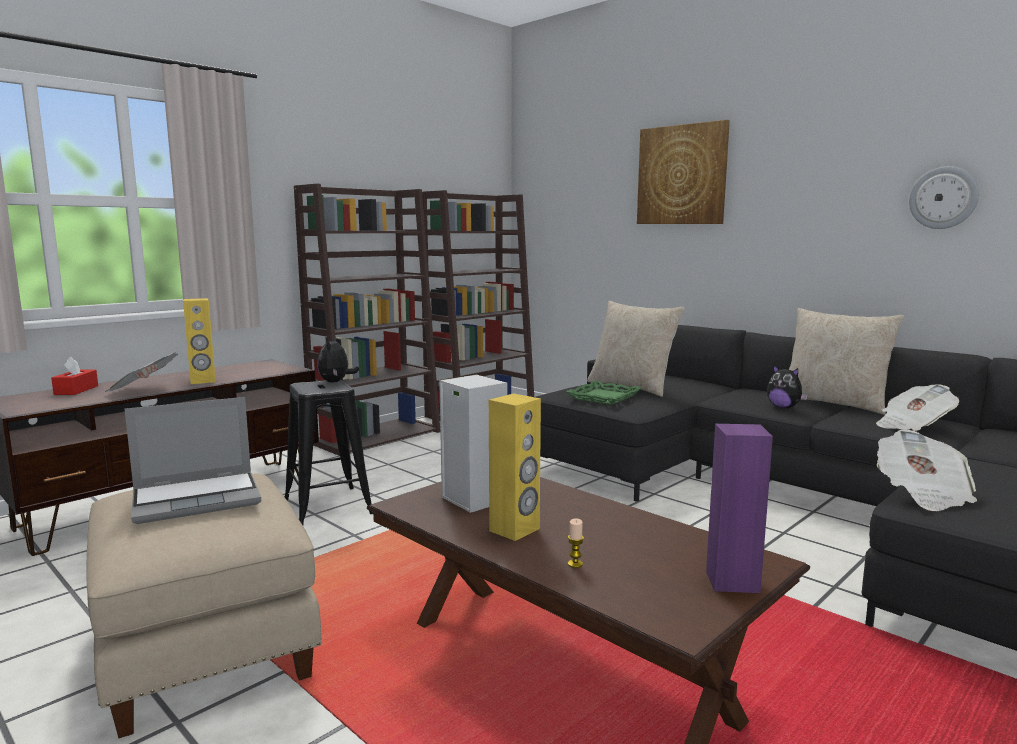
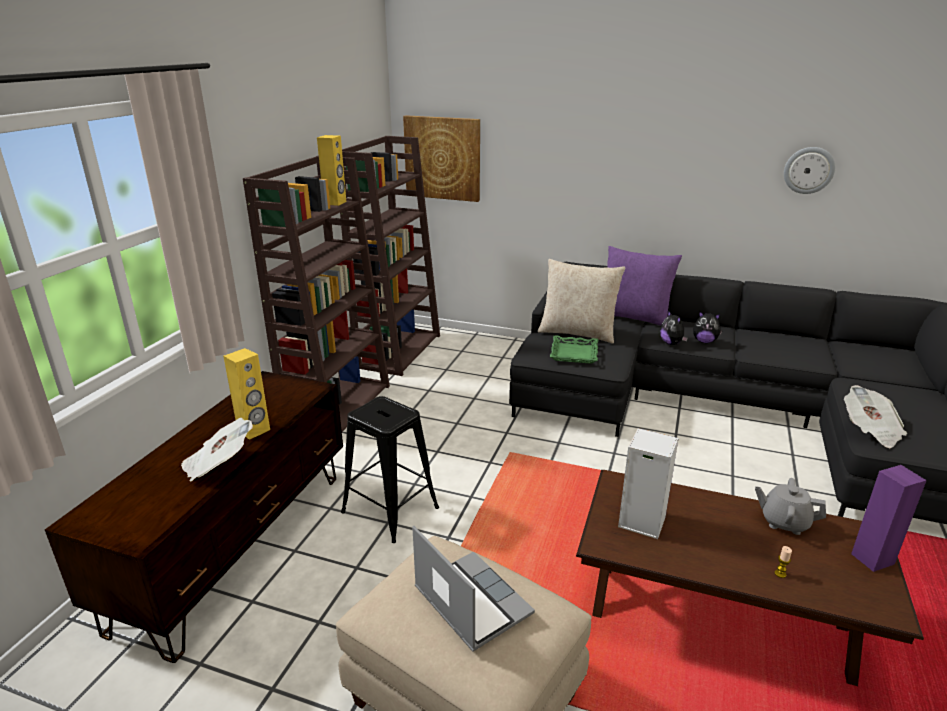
camera: 25 degrees left, 15 degrees up
(76, 390) = (138, 482): red tissue box -> none
(198, 498) = (470, 601): laptop -> laptop turned 75 degrees counterclockwise
(336, 382) = (386, 402): plush toy -> plush toy (671, 343)
(515, 530) = (707, 549): yellow speaker -> yellow speaker (335, 203)
(653, 531) = (784, 522): none -> grey teapot
(682, 175) = (586, 130): picture -> picture (442, 158)
(719, 385) = (633, 317): none -> purple pillow
(834, 403) = (729, 329): beige pillow -> none
(912, 426) = (797, 349): newspaper -> none

